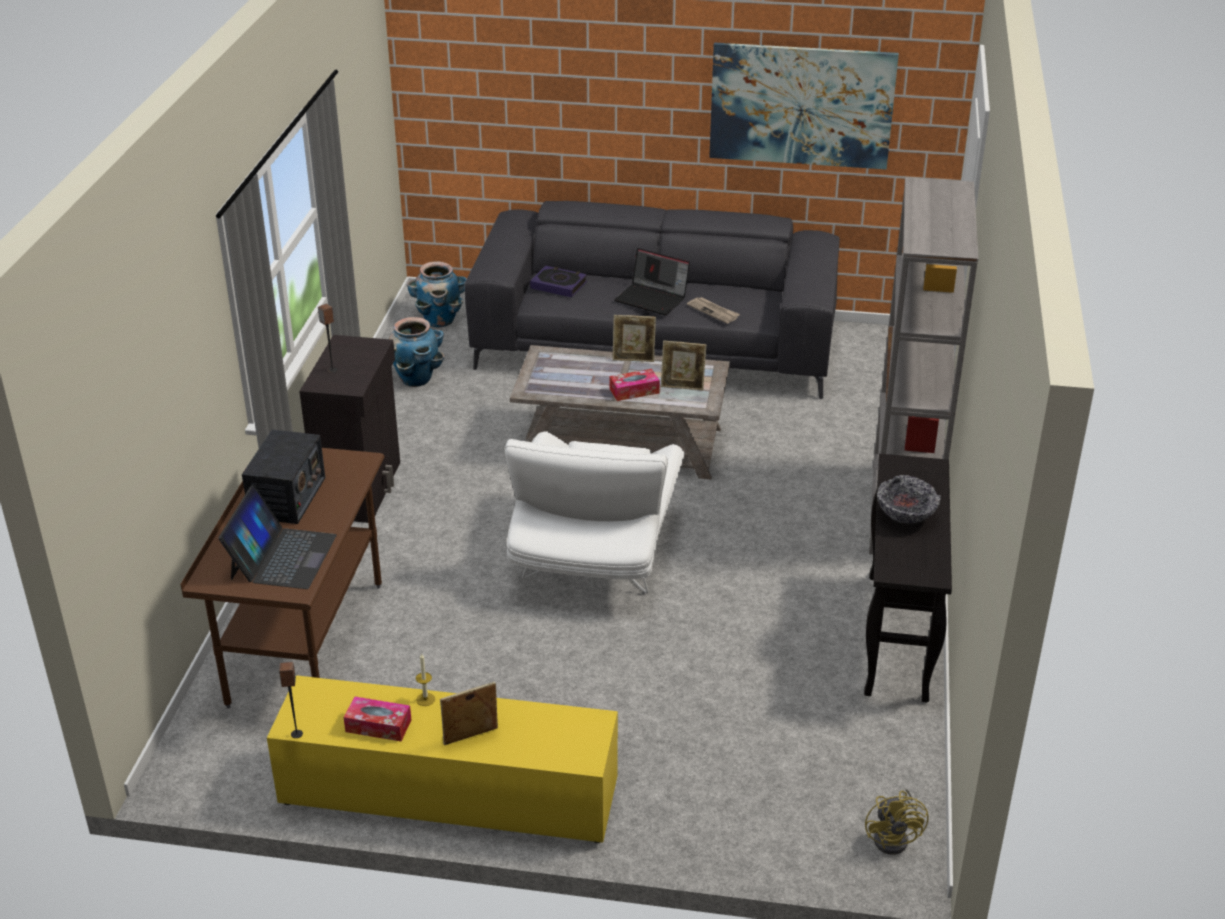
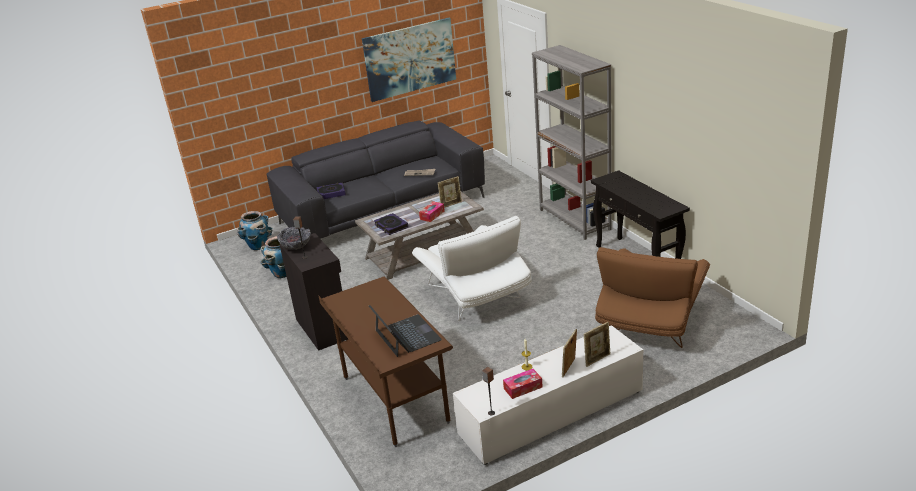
camera: 35 degrees left, 5 degrees down
(287, 497) = (367, 314): radio -> none
(447, 794) = (551, 415): yellow tv stand -> white tv stand
(559, 380) = (391, 226): none -> book
(633, 360) = (413, 205): picture frame -> picture frame (597, 359)
(652, 298) = (384, 180): laptop -> none
(768, 750) = (650, 323): none -> brown armchair
(895, 838) = (737, 323): yellow fan -> none
(906, 517) = (635, 194): bowl -> bowl (296, 247)

